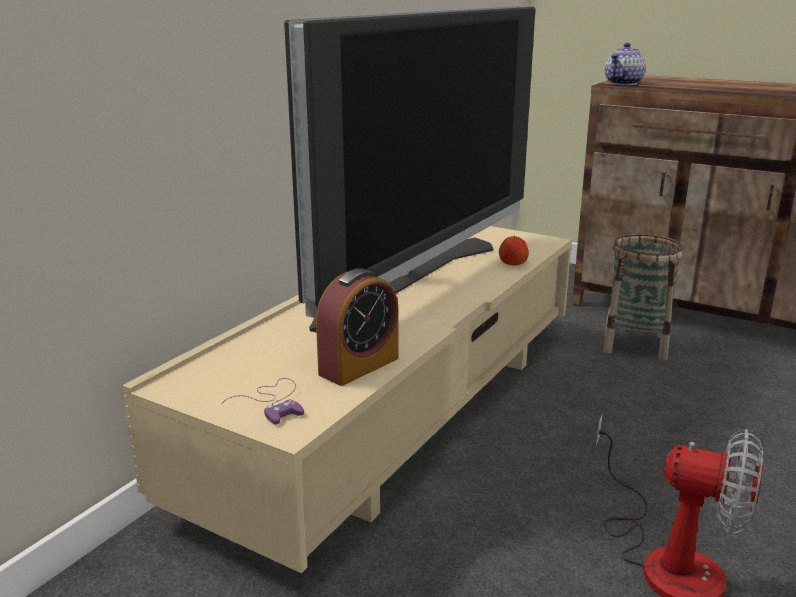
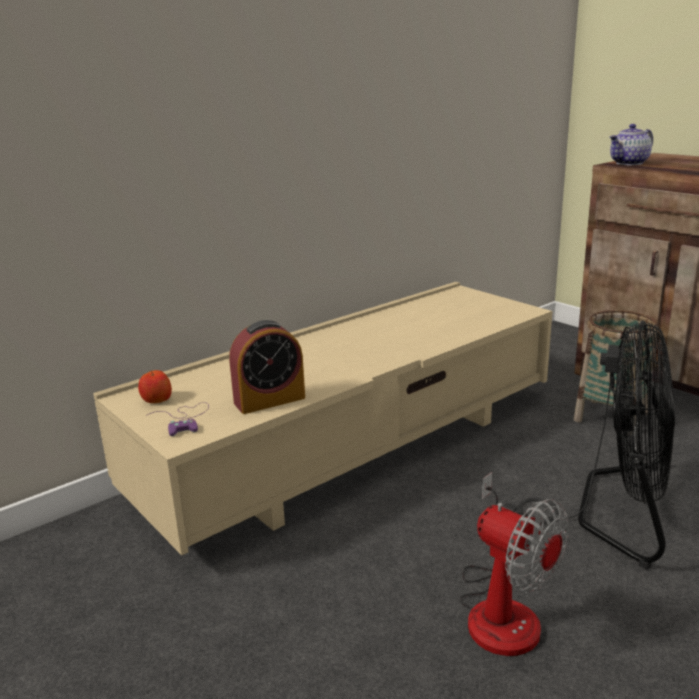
camera: 20 degrees right, 0 degrees up
(412, 281) = (373, 336): television -> none
(512, 263) = (475, 328): apple -> apple (156, 400)
(696, 435) = (610, 509): none -> black fan

